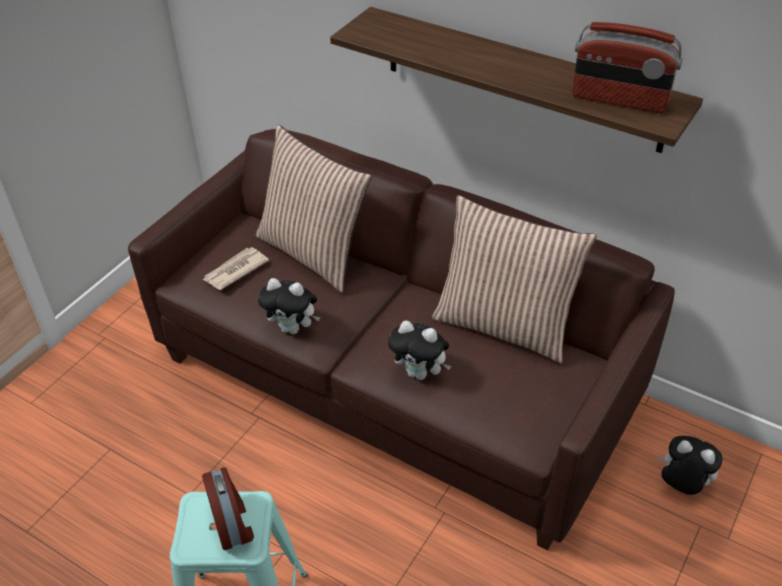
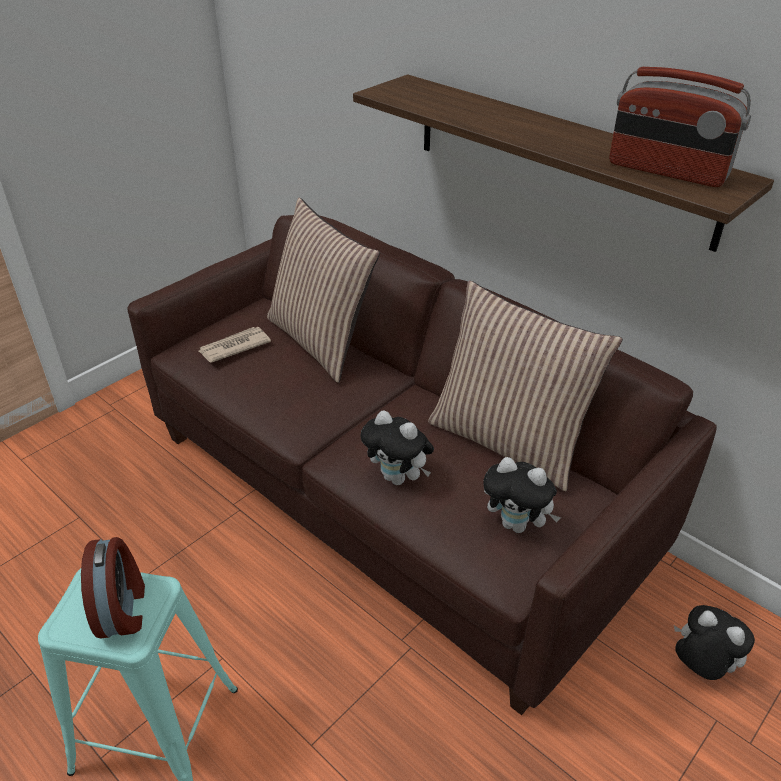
camera: 10 degrees right, 5 degrees down
(293, 328) = (275, 412): plush toy -> plush toy (517, 525)

